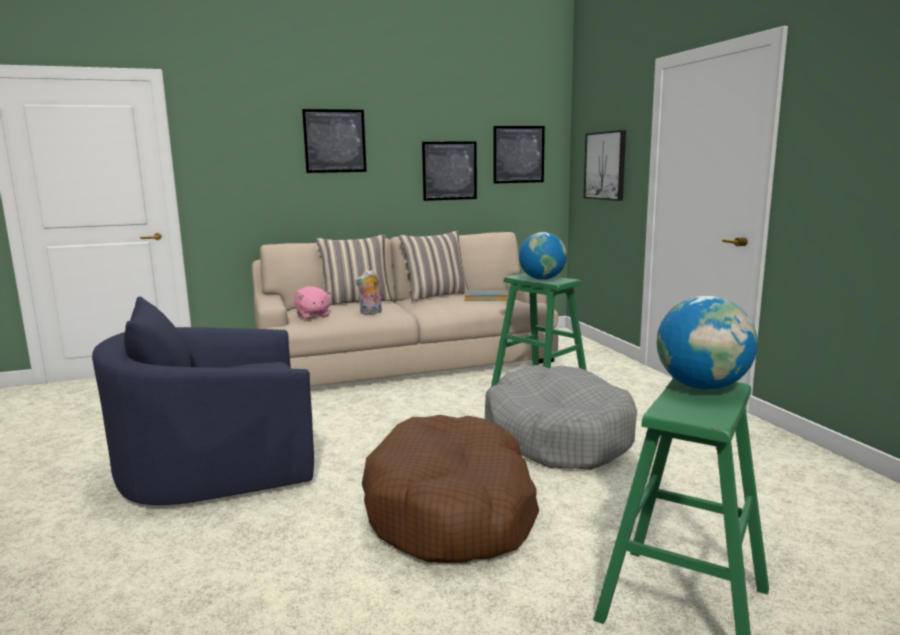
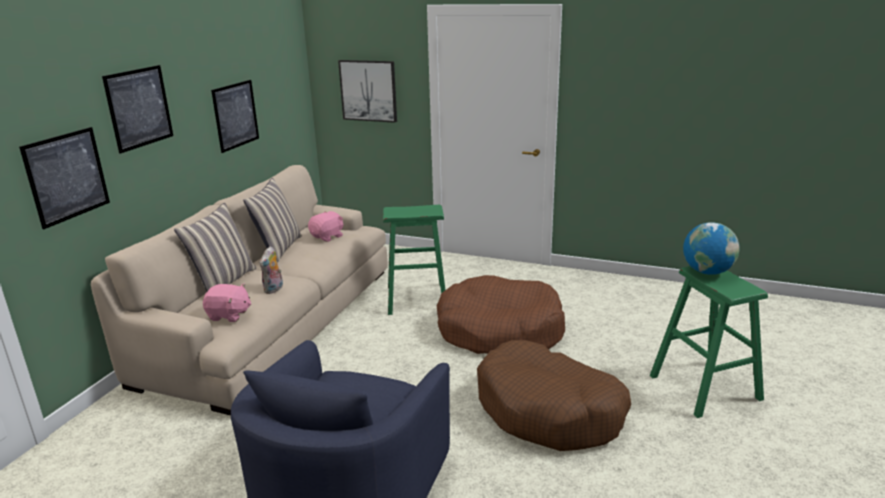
camera: 50 degrees left, 10 degrees up
(486, 298) = (327, 237): book -> pink plush toy
(518, 154) = (279, 85): picture -> picture (67, 176)
(542, 279) = (417, 212): globe -> none
(557, 436) = (500, 331): grey dog bed -> brown dog bed

